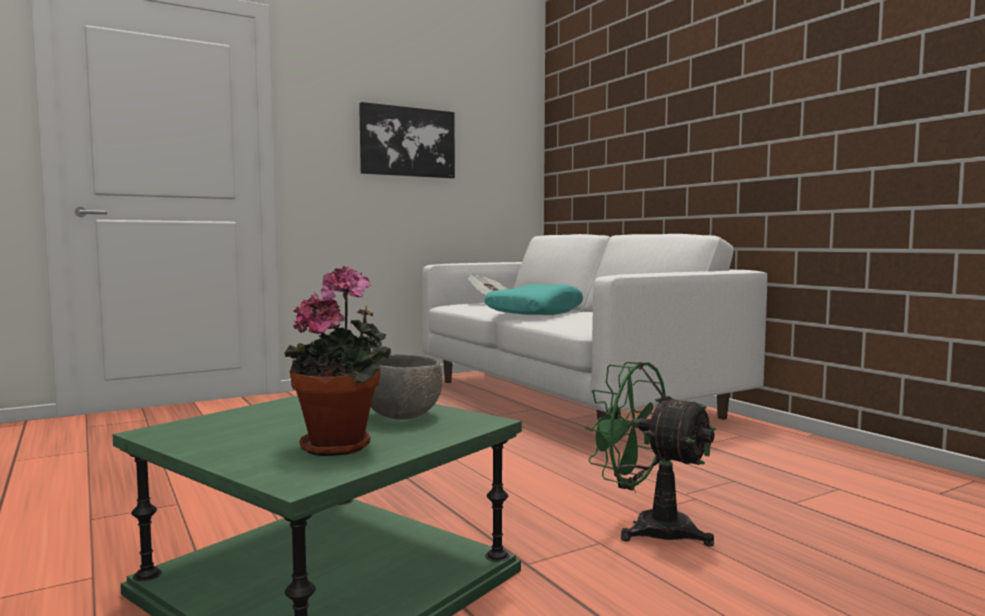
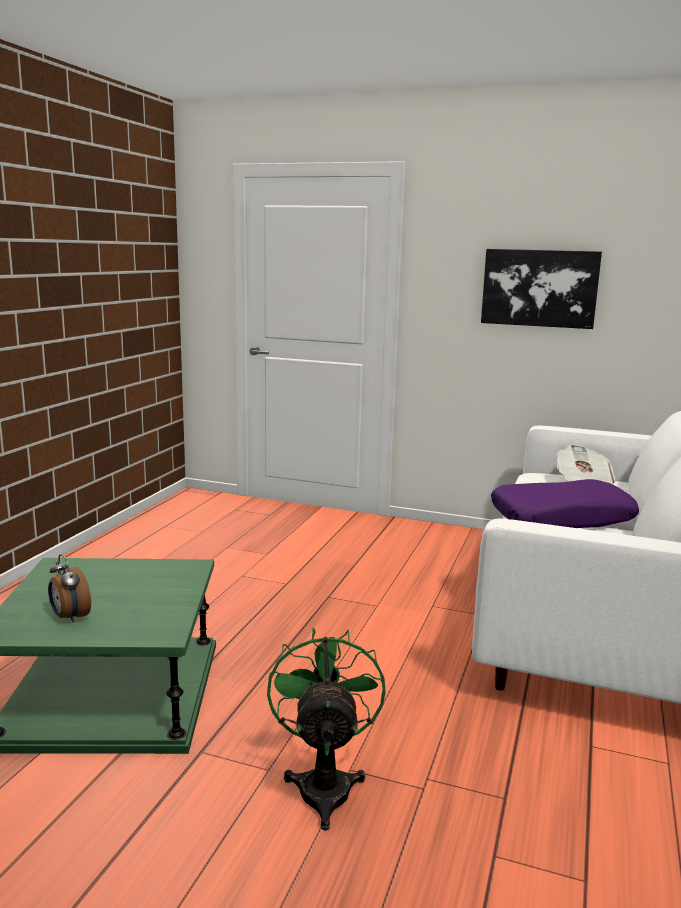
camera: 50 degrees right, 10 degrees up
(342, 445) = (69, 617): potted plant -> alarm clock
(401, 417) = (150, 608): grey bowl -> none
(535, 313) = (561, 518): turquoise pillow -> purple pillow

